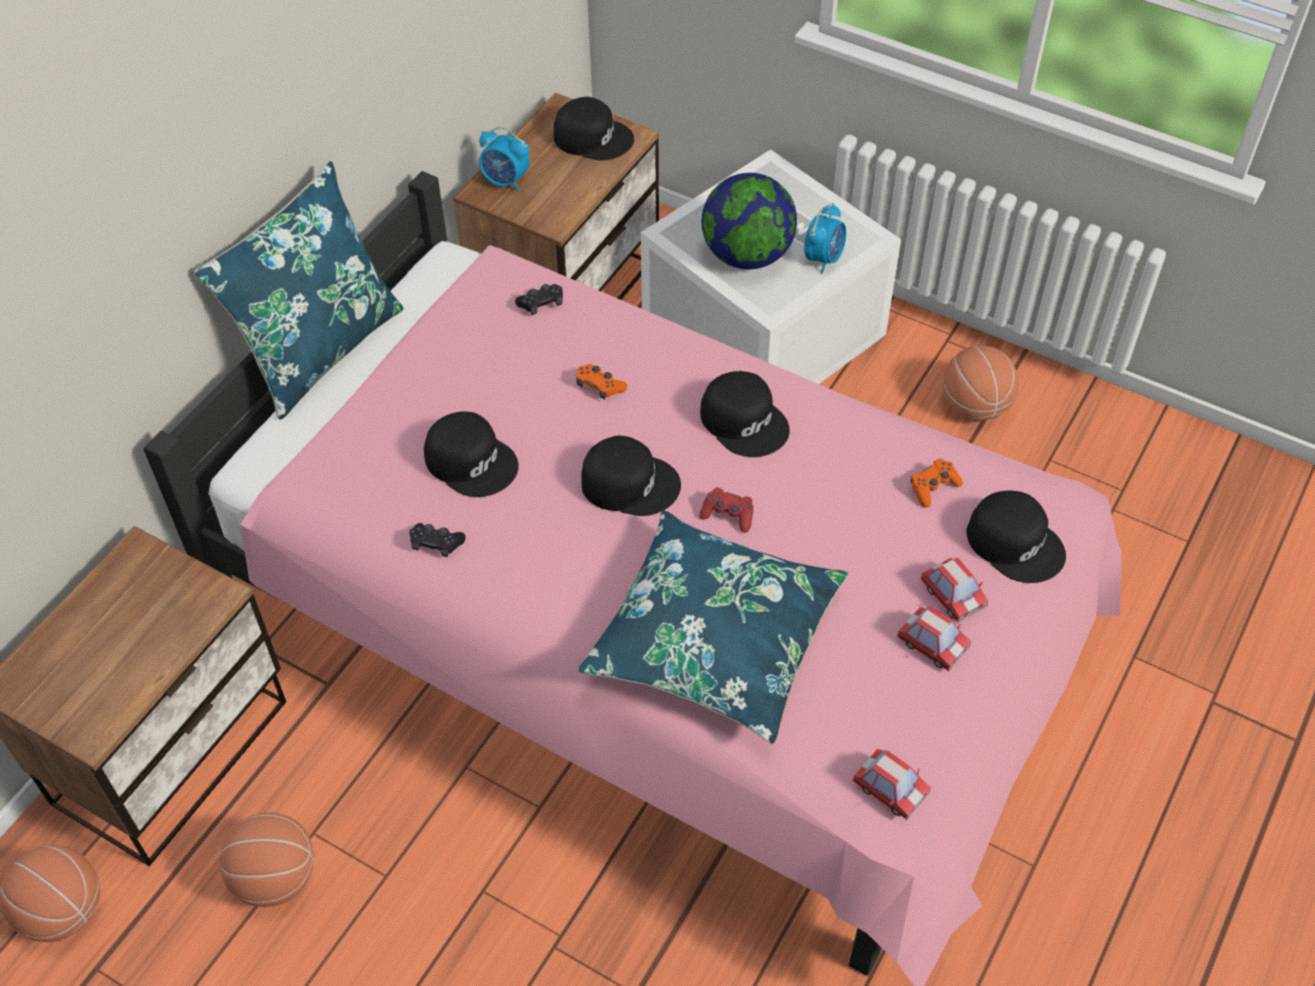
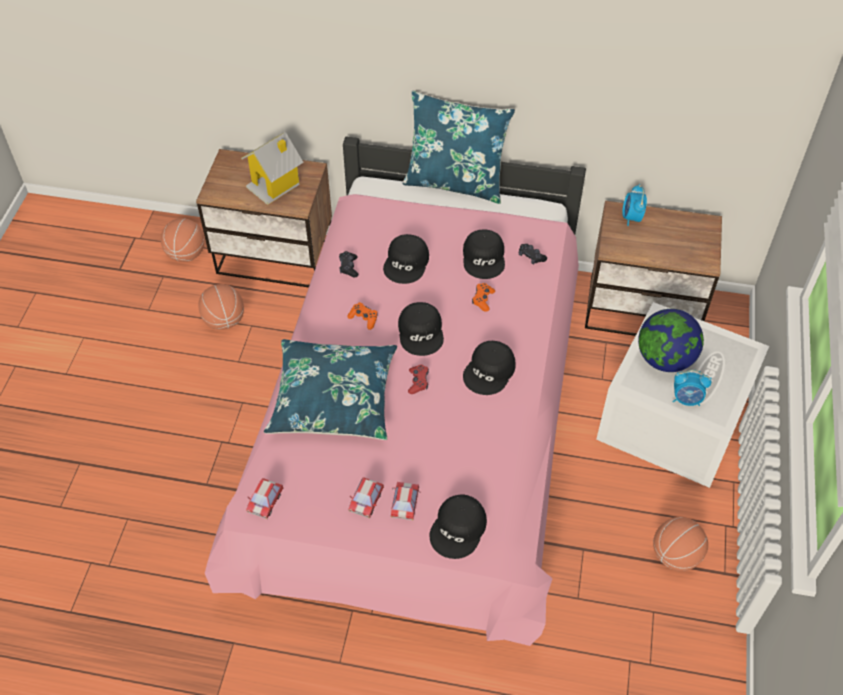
camera: 70 degrees right, 0 degrees up
(138, 620) = (275, 185): none -> toy house
(593, 137) = (694, 245): black cap -> black cap (484, 258)
(933, 487) = (482, 477): orange game controller -> orange game controller (364, 318)
(952, 596) = (405, 504): toy car -> toy car turned 150 degrees clockwise

